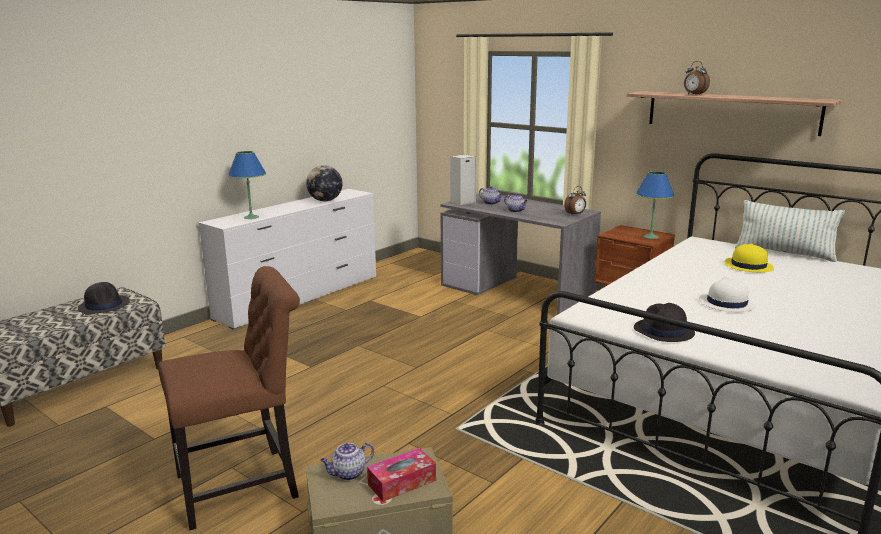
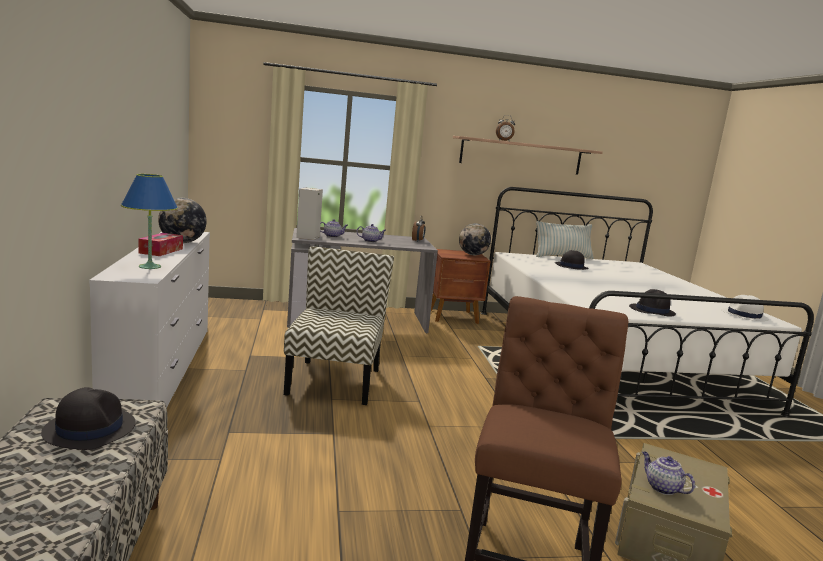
camera: 50 degrees left, 5 degrees down
(348, 474) = (662, 487): teapot -> teapot turned 135 degrees clockwise
(388, 333) = (334, 380): none -> chair
(402, 482) = (693, 474): tissue box -> tissue box (161, 251)
(650, 237) = (473, 255): blue table lamp -> globe
(726, 303) = (624, 289): white hat -> white hat (744, 315)
(748, 266) = (571, 266): yellow hat -> black hat

